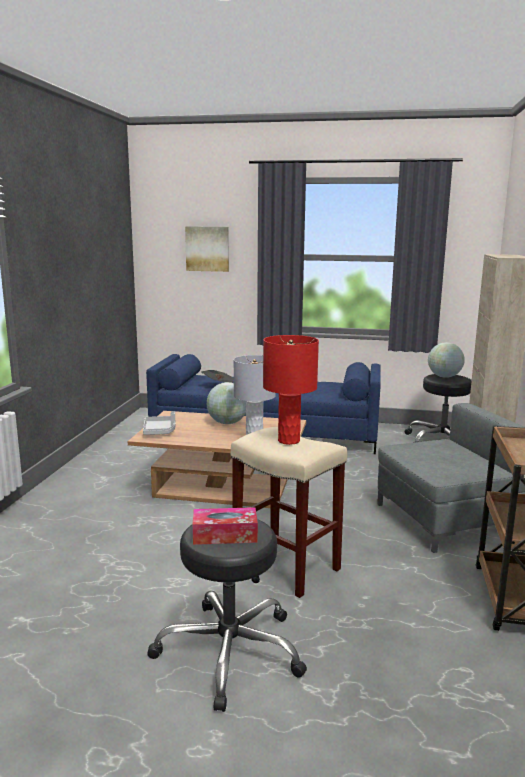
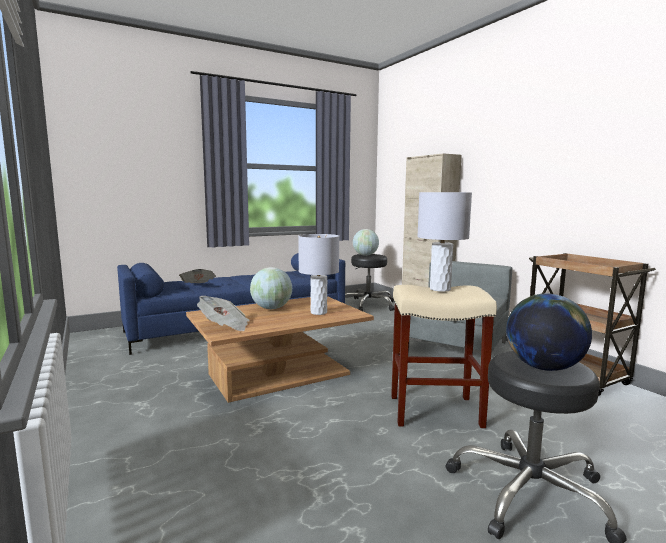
camera: 40 degrees left, 5 degrees down
(160, 431) = (225, 326): grey tray -> newspaper
(207, 249) = (145, 155): picture -> none
(225, 535) = (543, 367): tissue box -> globe
(288, 440) = (439, 289): red table lamp -> grey table lamp

